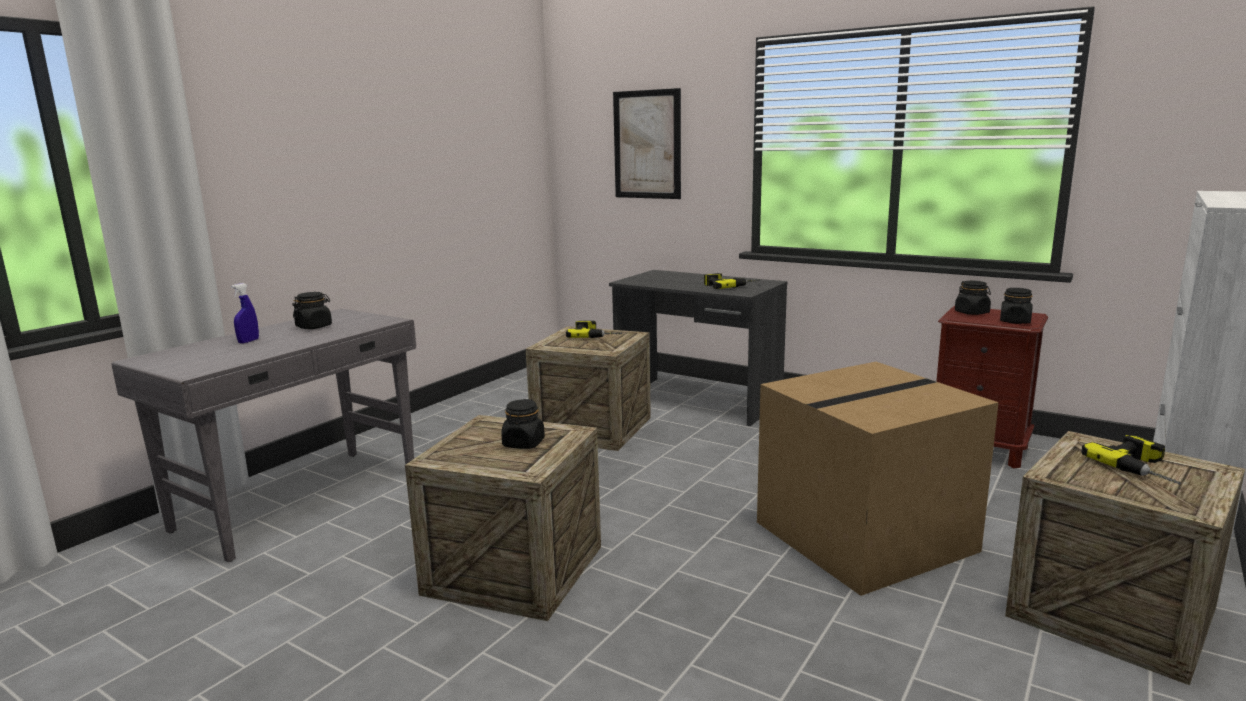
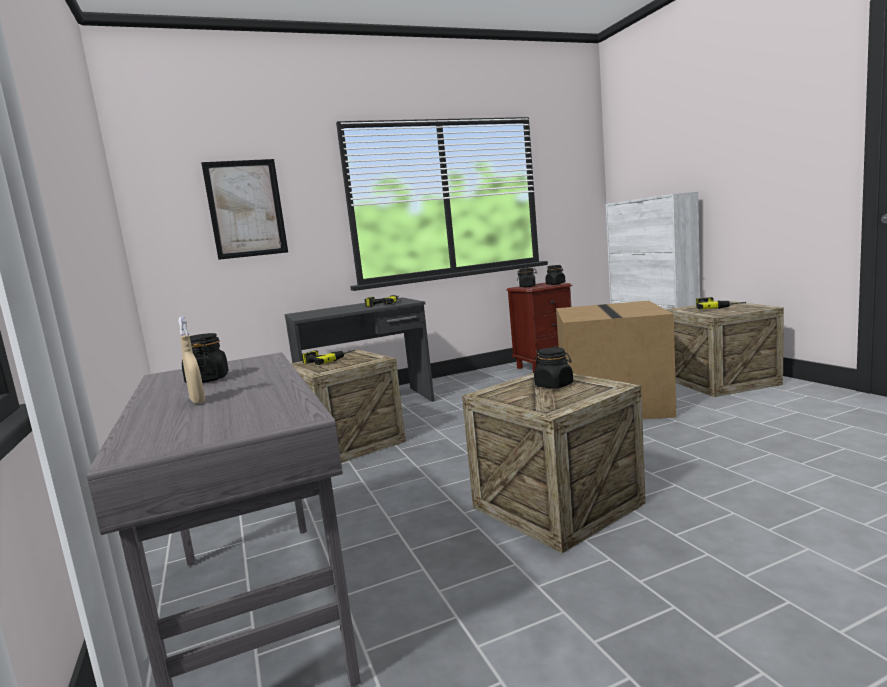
camera: 55 degrees left, 5 degrees down
(248, 341) = (197, 401): blue spray bottle -> beige spray bottle

